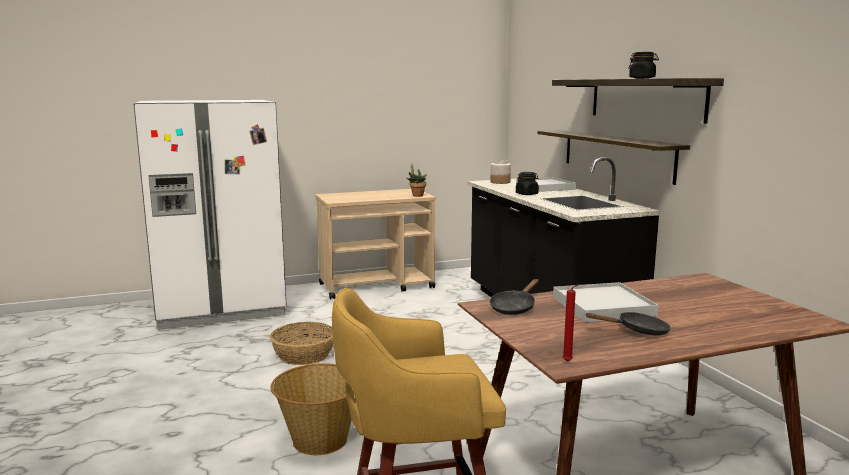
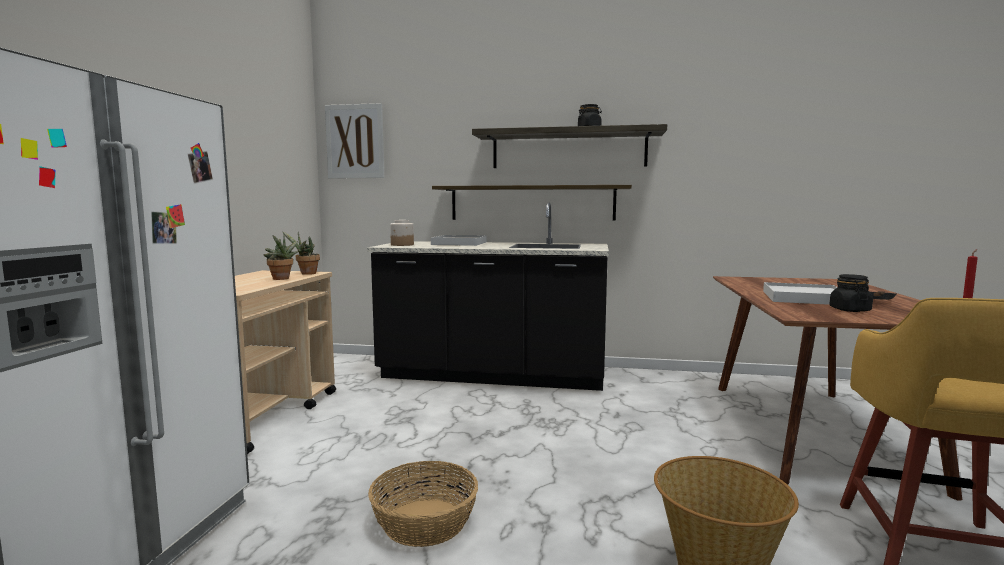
camera: 60 degrees left, 5 degrees down
(388, 197) = (281, 279): none -> potted plant
(514, 307) = (805, 311): black frying pan -> none
(522, 84) = (355, 141): none -> picture
(527, 194) = (482, 247): black jar -> black jar (849, 310)

